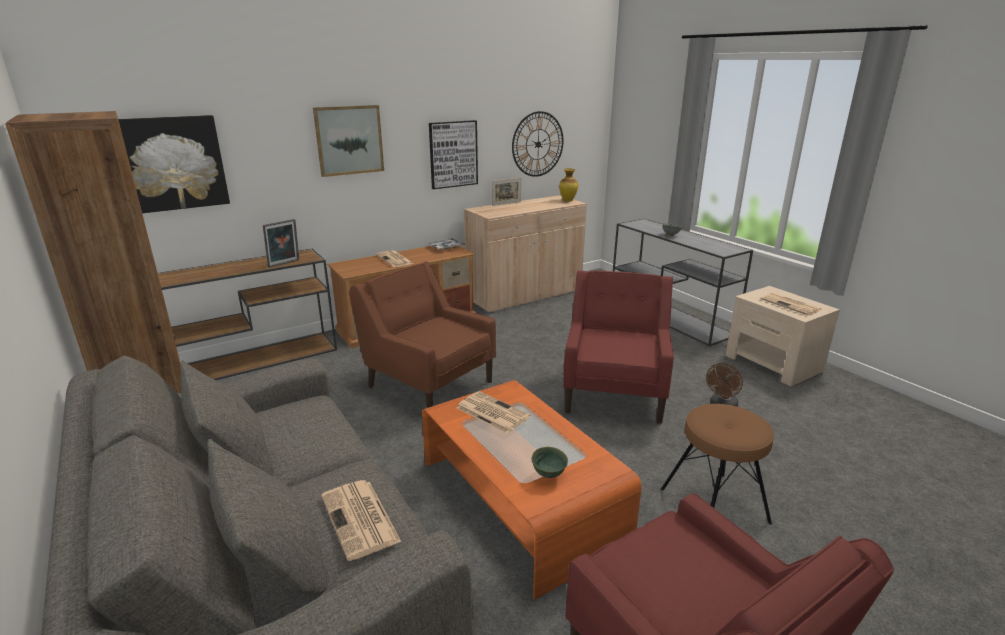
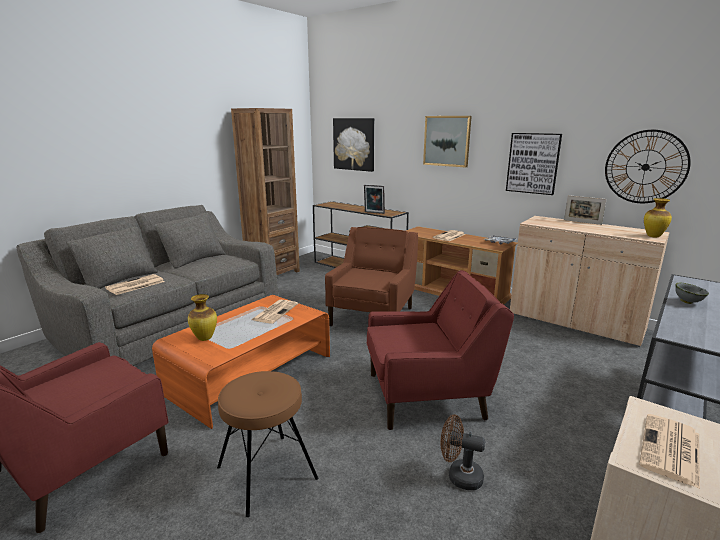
camera: 70 degrees right, 5 degrees down
(549, 474) = (205, 338): green bowl -> vase

